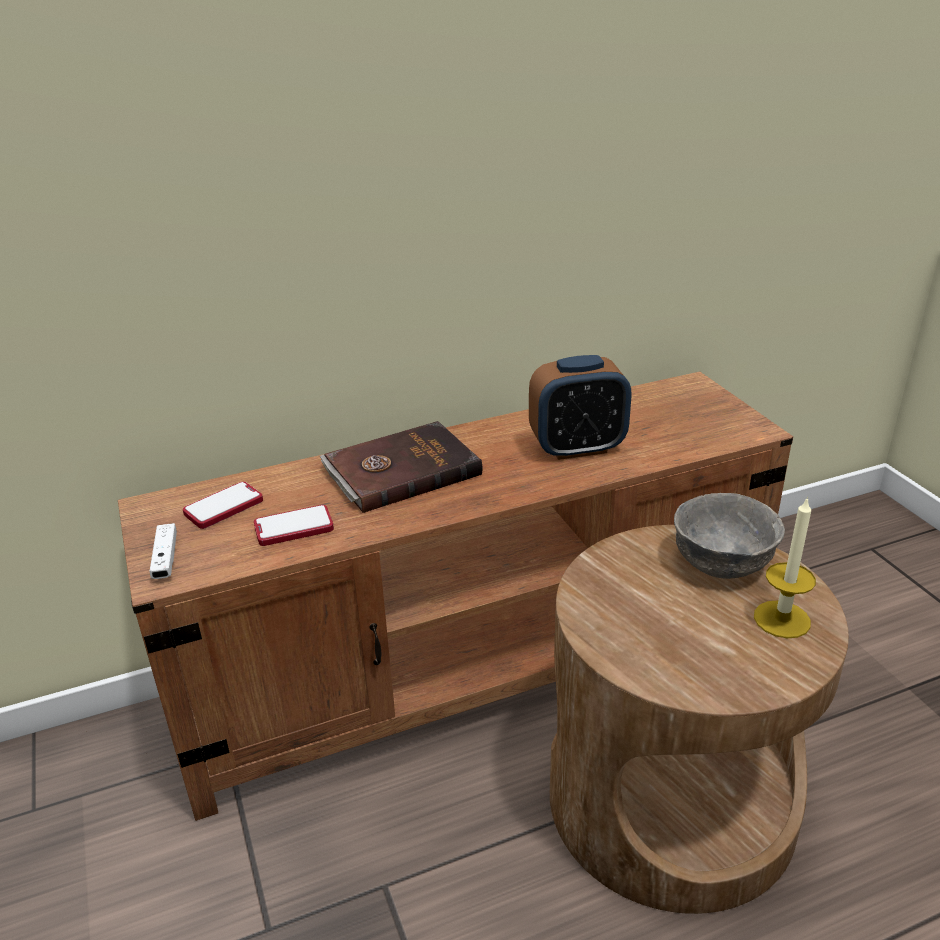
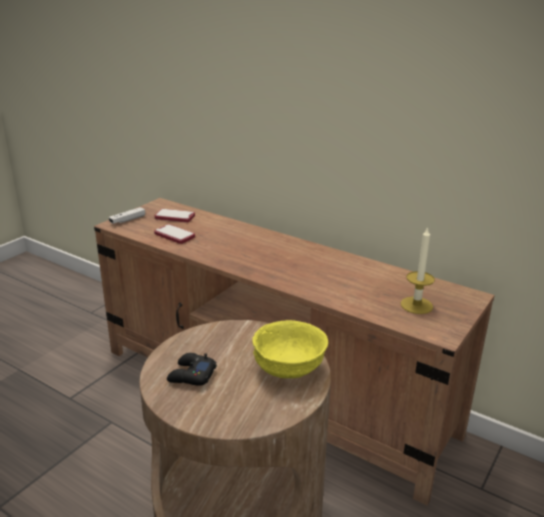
camera: 55 degrees right, 5 degrees down
(400, 470) = (248, 242): brown book -> none
(577, 448) = (331, 279): alarm clock -> none
(685, 649) = (191, 375): none -> black game controller
(723, 563) = (288, 369): grey bowl -> yellow bowl
(782, 619) = (250, 404): candle -> candle (416, 305)

